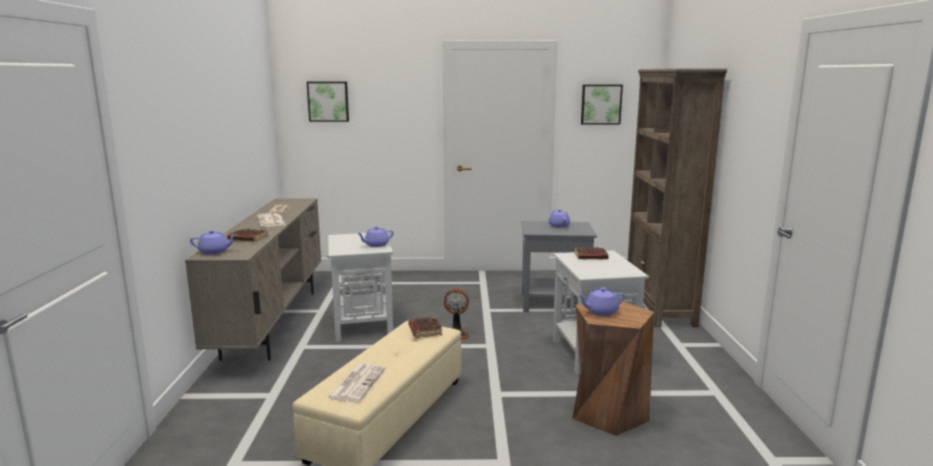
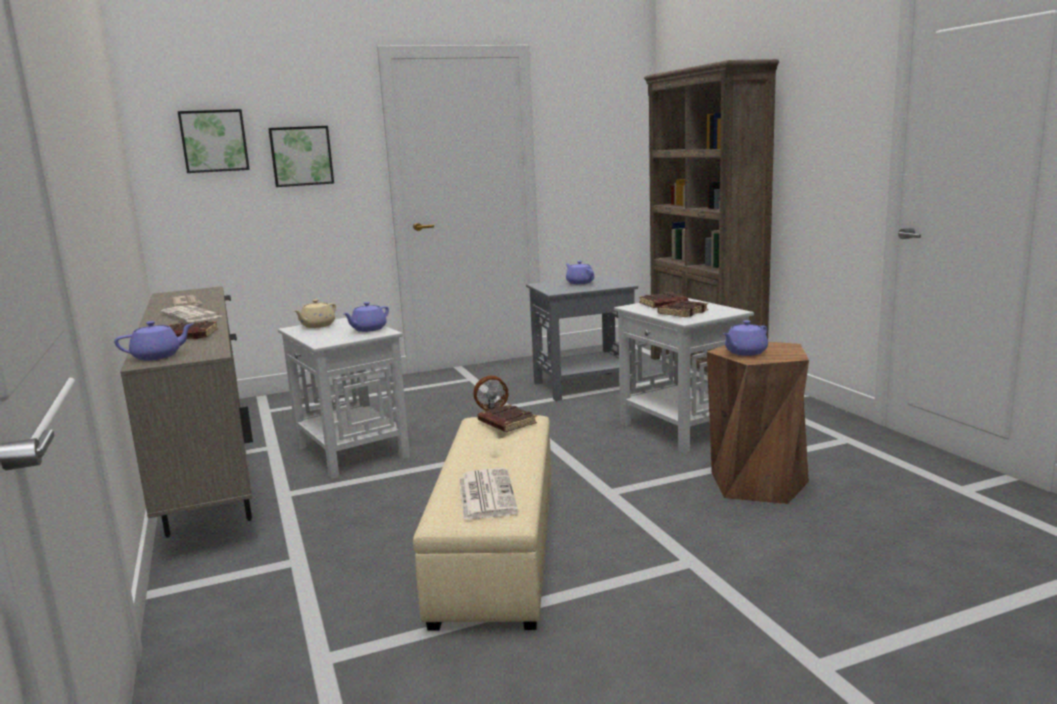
camera: 20 degrees left, 0 degrees up
(351, 236) = (317, 326): none -> beige teapot
(594, 267) = (682, 312): none -> brown book
(601, 104) = (587, 128): picture -> picture (301, 156)

